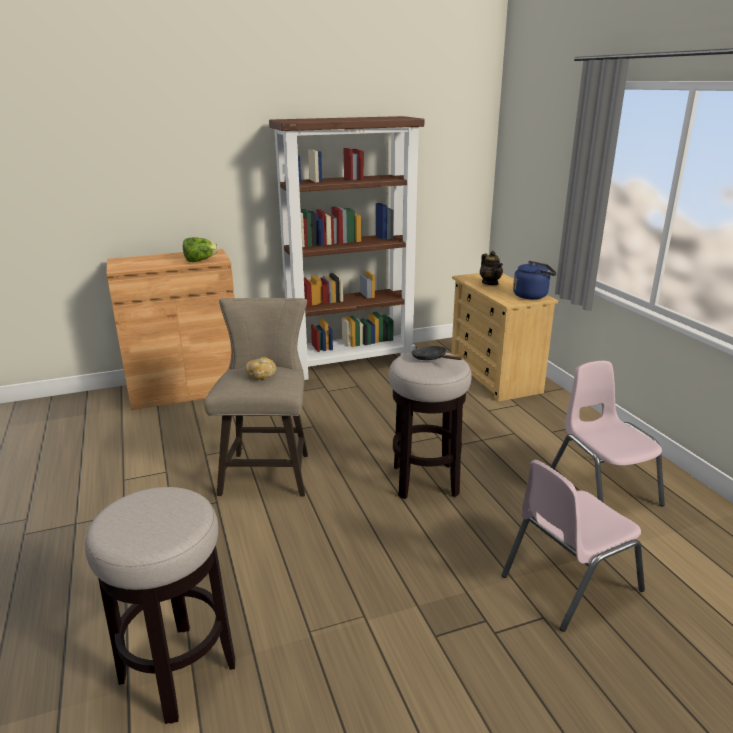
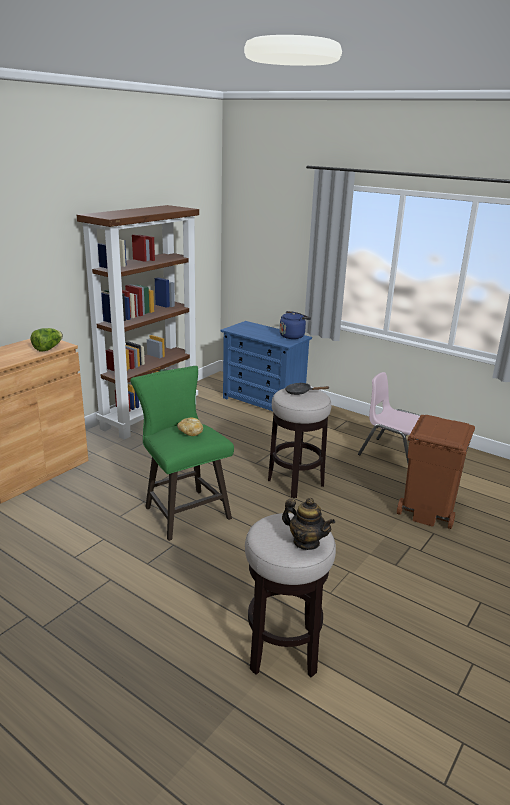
camera: 35 degrees left, 0 degrees up
(268, 470) = (183, 510): beige stool -> green stool
(490, 283) = (254, 331): teapot -> teapot (306, 542)
(495, 377) = (263, 401): beige dresser -> blue dresser
(569, 582) = (427, 511): pink chair -> brown trash can

